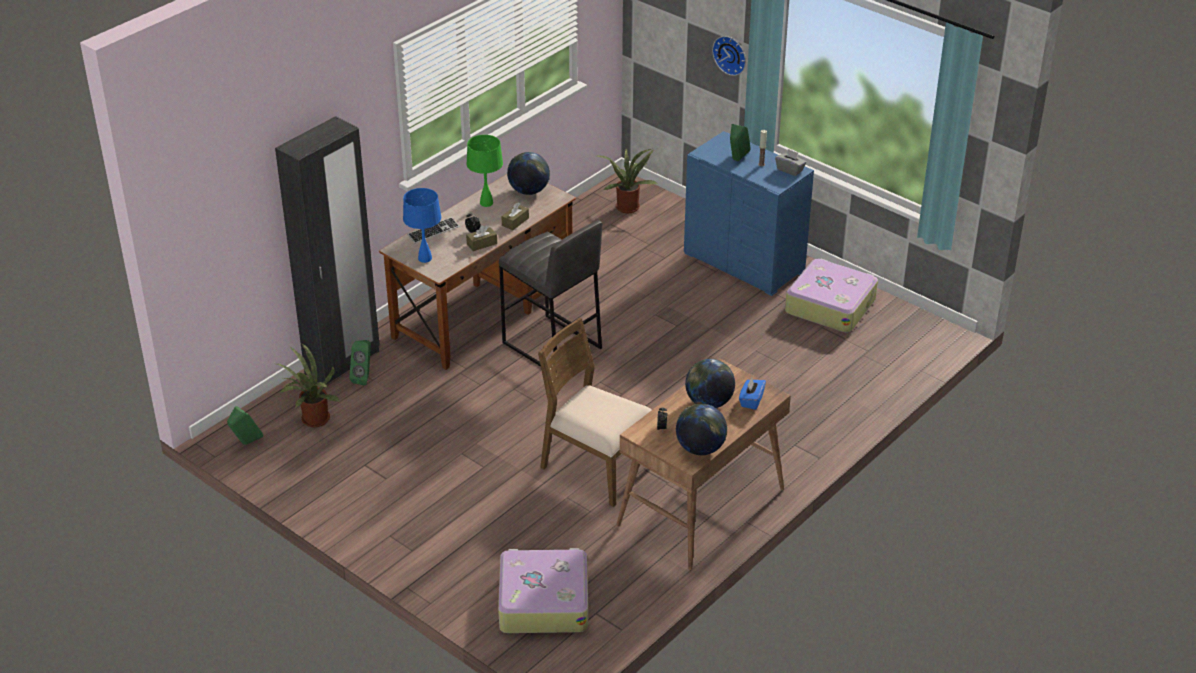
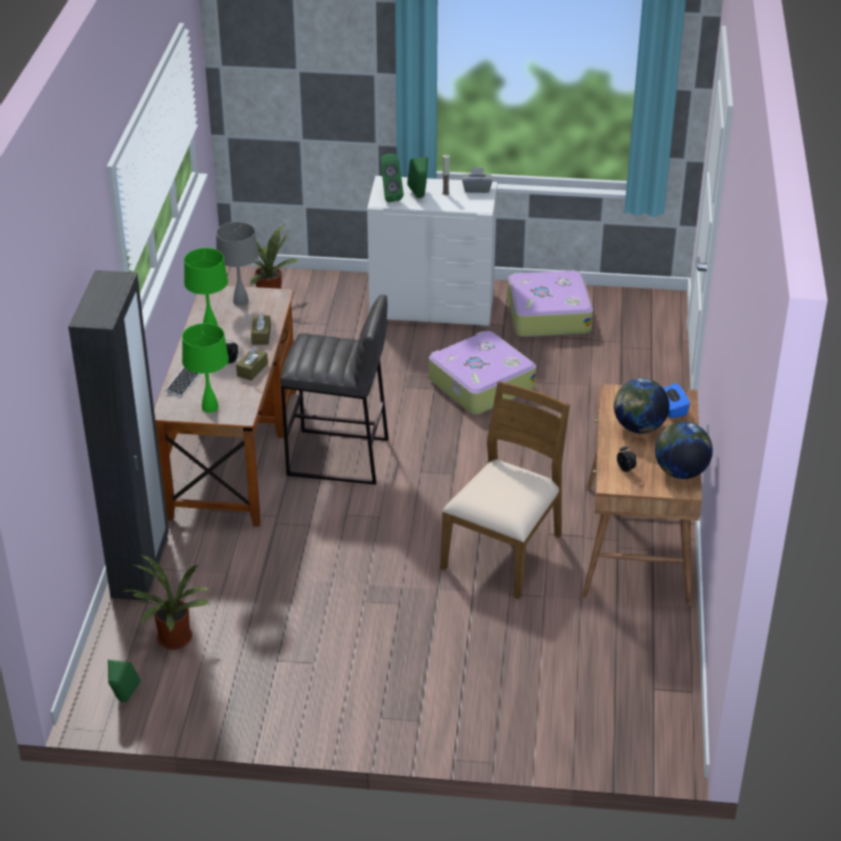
camera: 35 degrees left, 0 degrees up
(364, 378) = (181, 573): green speaker -> green speaker (389, 196)
(424, 258) = (209, 407): blue table lamp -> green table lamp
(529, 191) = (240, 301): globe -> grey table lamp
(543, 601) = (595, 703): suitcase -> suitcase (480, 384)
(596, 466) = (504, 551): brown chair -> brown chair turned 120 degrees clockwise
(731, 54) = (363, 90): wall clock -> none
(744, 262) = (432, 306): blue dresser -> white dresser

